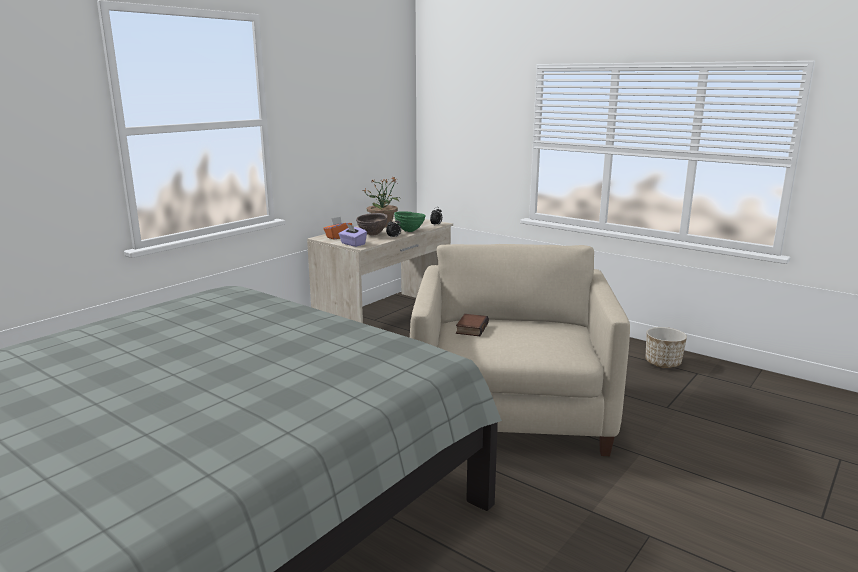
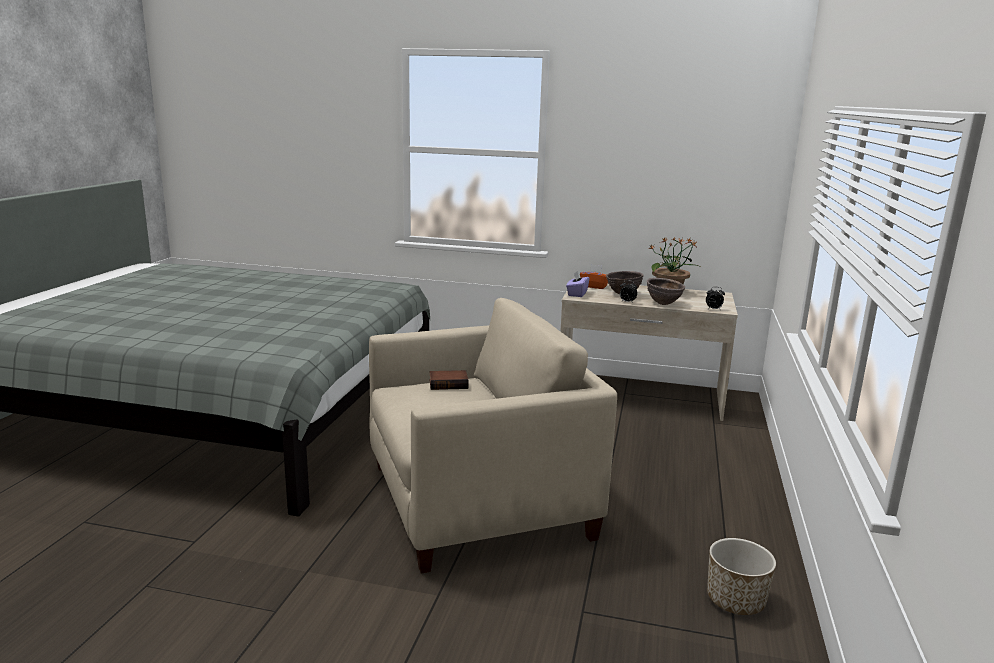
camera: 65 degrees right, 0 degrees up
(409, 231) = (663, 304): green bowl -> brown bowl

